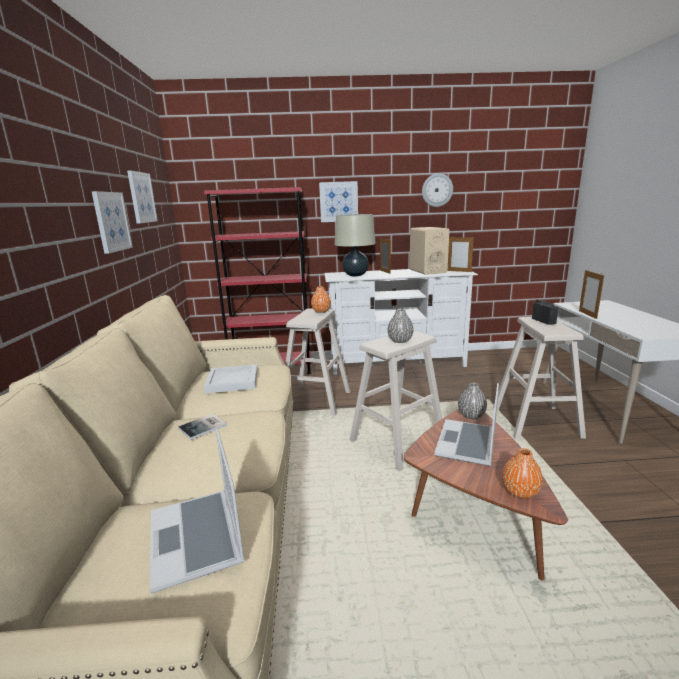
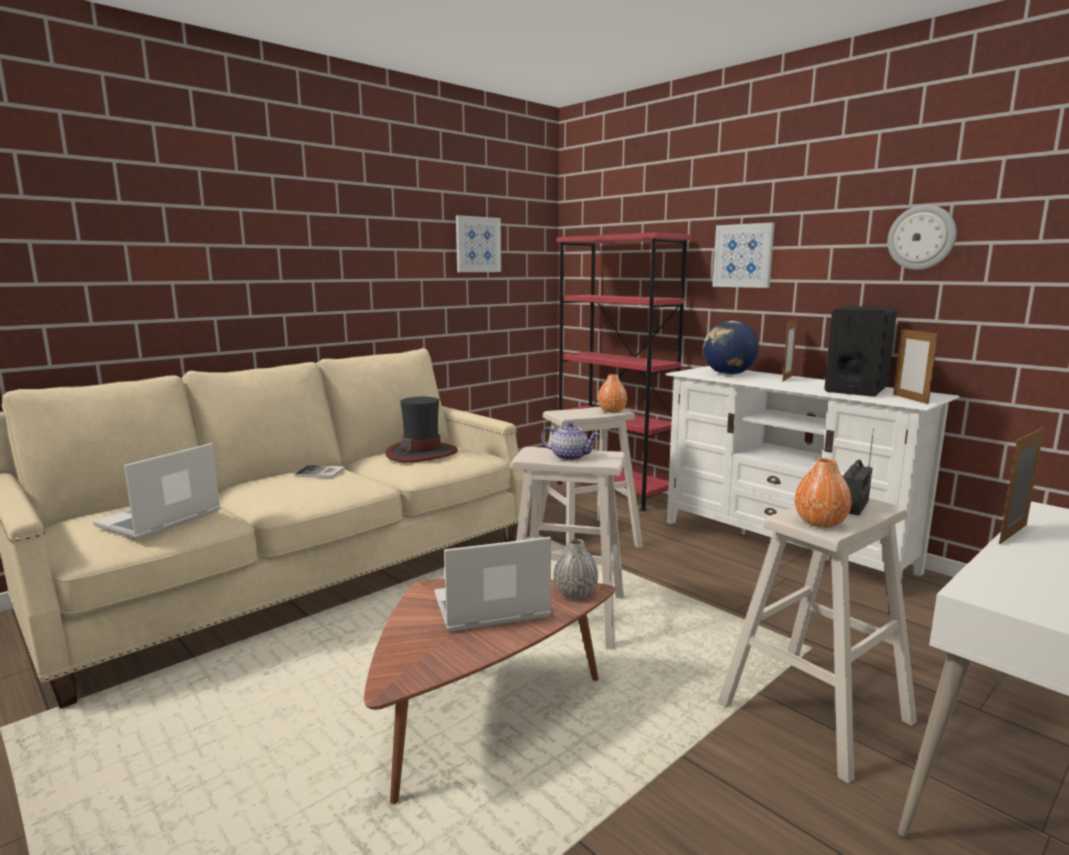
camera: 50 degrees right, 5 degrees down
(111, 221) = (406, 267): picture -> none
(233, 380) = (422, 453): white tray -> hat
(355, 275) = (728, 374): beige table lamp -> globe
(400, 340) = (570, 457): grey vase -> teapot
(427, 271) = (856, 389): beige speaker -> black speaker
(520, 491) = (409, 662): orange vase -> orange vase (820, 523)

